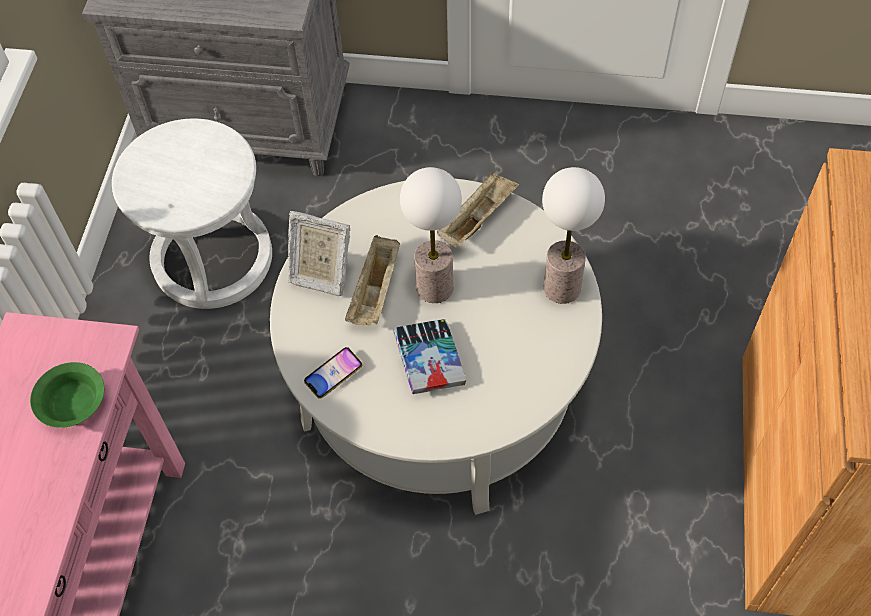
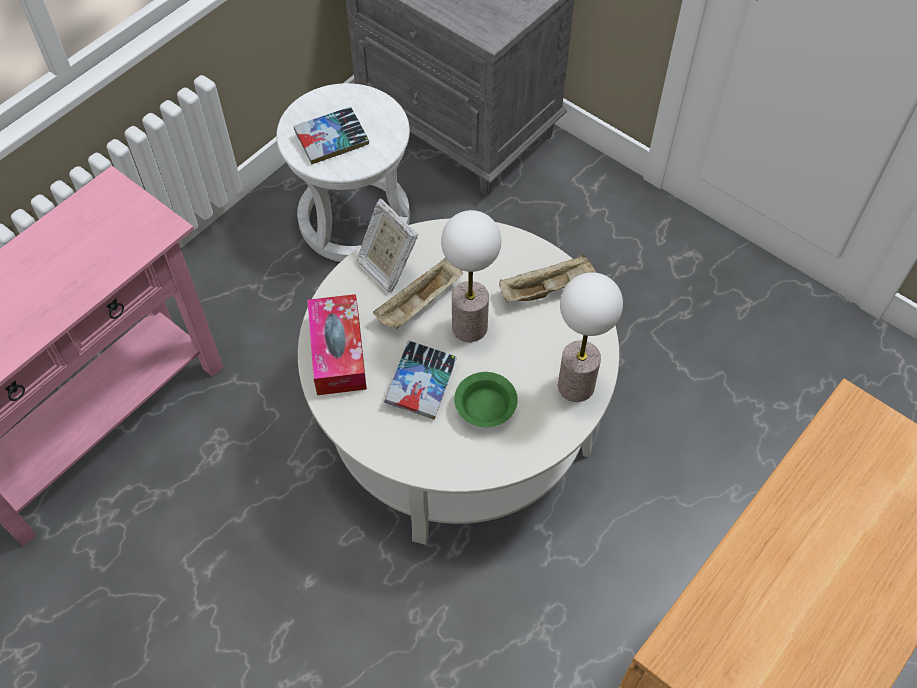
camera: 30 degrees right, 0 degrees up
(72, 404) = (104, 259): green bowl -> green bowl (484, 407)
(180, 186) = (332, 140): none -> book
(333, 374) = (338, 352): phone -> tissue box

